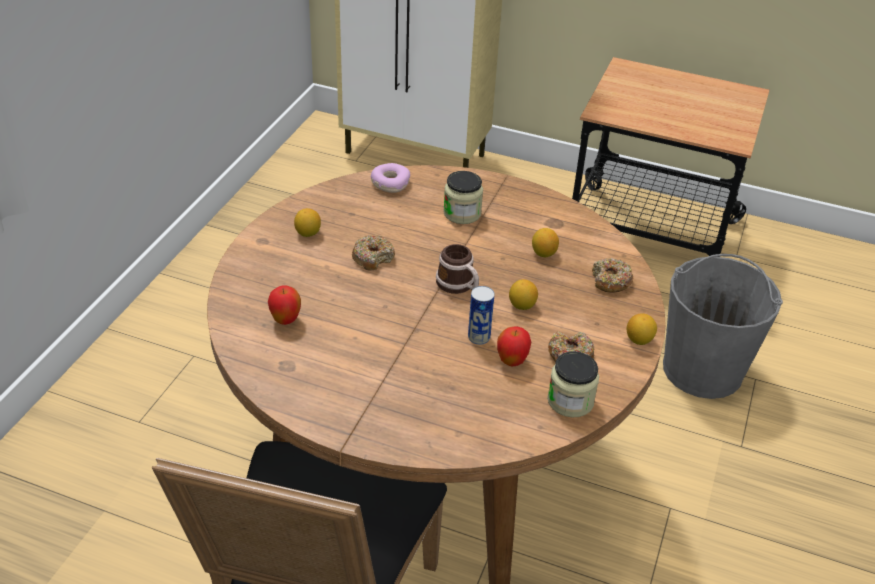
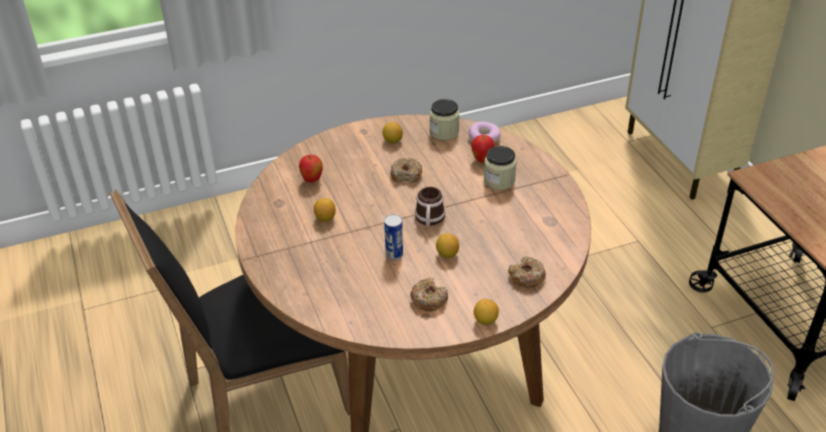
camera: 50 degrees right, 0 degrees up
(512, 362) = (391, 279): apple -> apple (482, 160)
(543, 253) = (511, 234): lemon -> lemon (325, 218)
(570, 401) = (388, 322): jar -> jar (444, 132)

